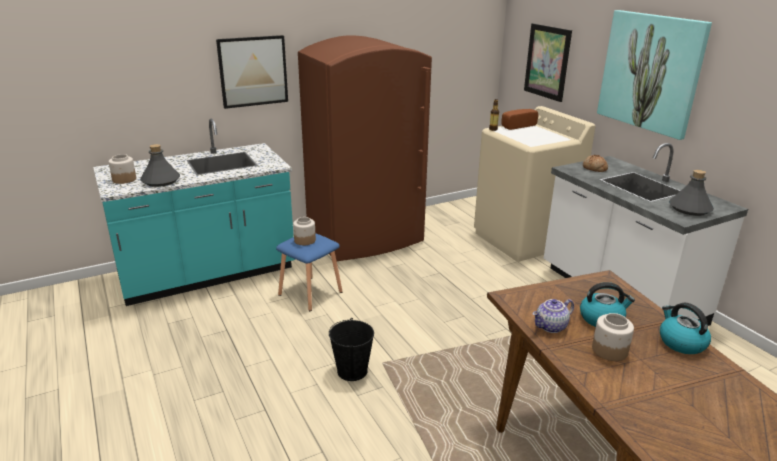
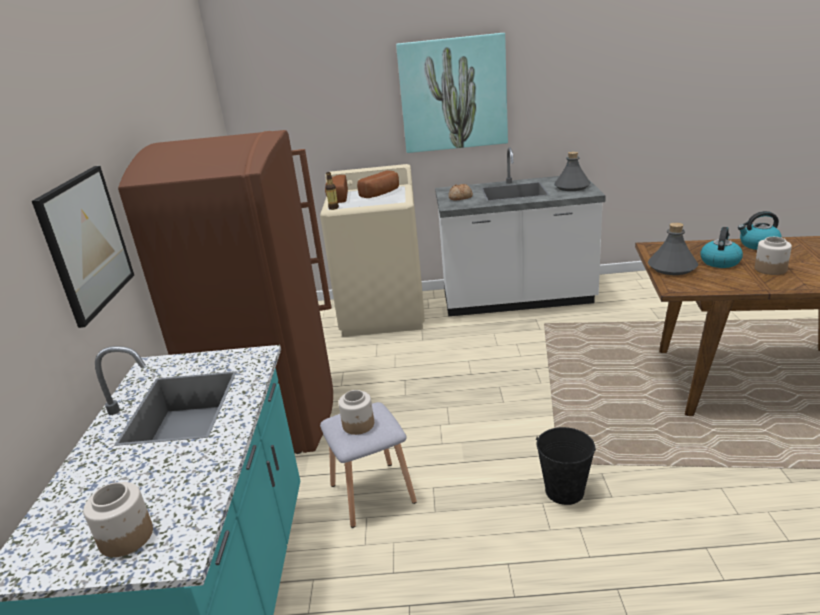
camera: 60 degrees left, 0 degrees up
(160, 181) = (192, 482): grey bottle -> grey bottle (671, 267)
(309, 293) = (371, 494): blue stool -> grey stool
(542, 136) = (382, 193): none -> bread
(547, 62) = (312, 123): picture -> none
(551, 327) = (732, 282): teapot -> none

